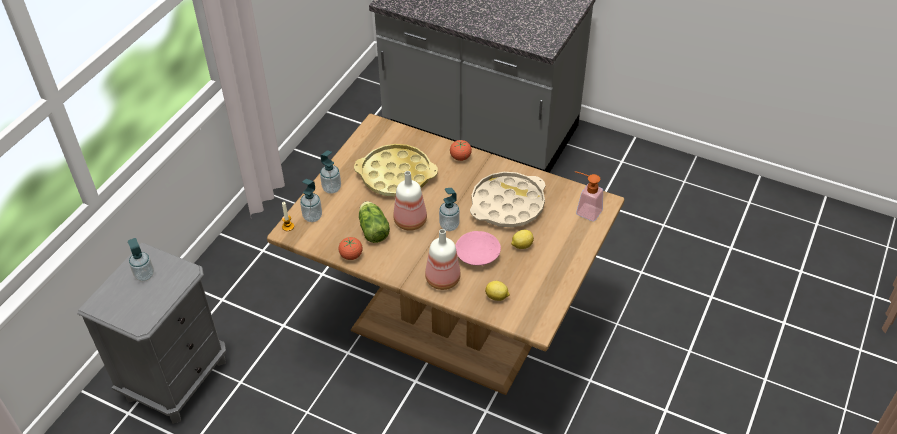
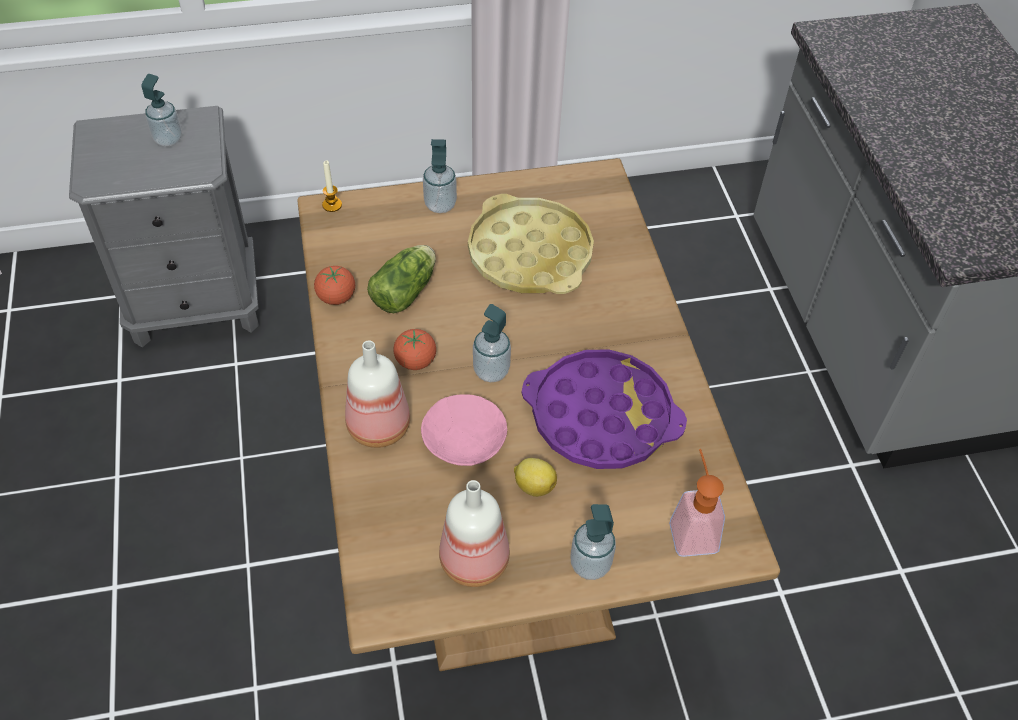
camera: 50 degrees right, 5 degrees up
(312, 216) = (371, 217): soap dispenser -> soap dispenser (590, 564)
(410, 220) = (459, 321): bottle -> bottle (476, 559)
(460, 157) = (640, 303): tomato -> tomato (415, 361)
(497, 297) = (399, 516): lemon -> none
(507, 205) = (601, 416): beige tray -> purple tray

